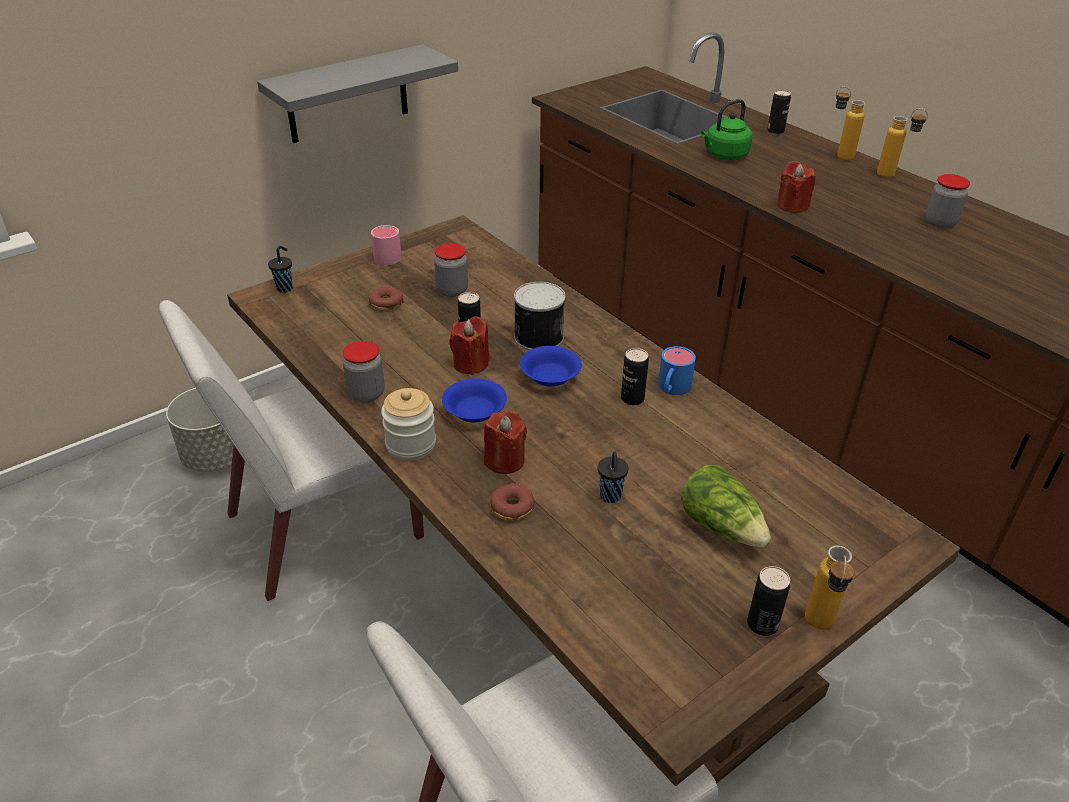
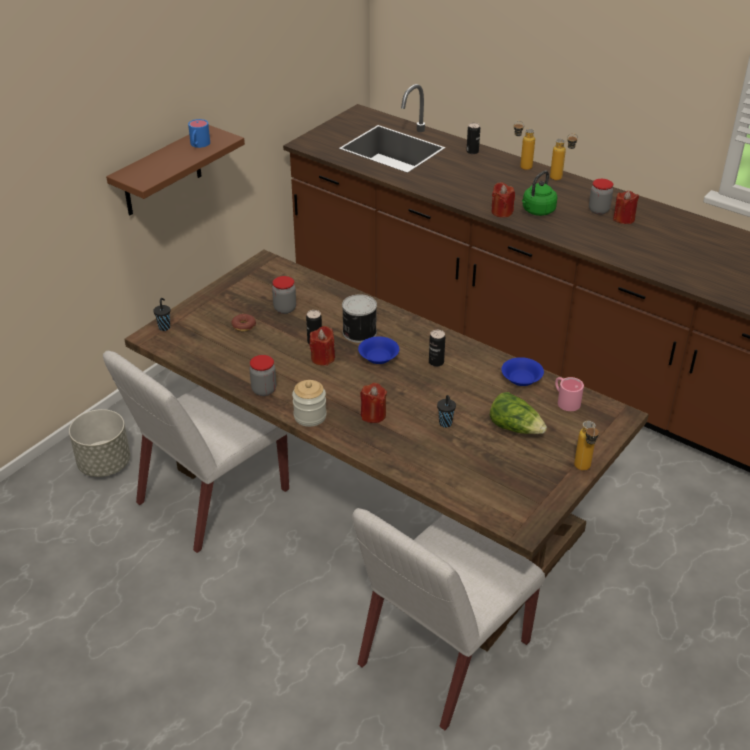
camera: 15 degrees left, 0 degrees up
(347, 95) = (162, 172): grey shelf -> brown shelf
(386, 254) = (224, 289): pink mug -> pink mug (565, 400)
(475, 412) = (341, 389): blue bowl -> blue bowl (522, 379)
(512, 507) = (390, 441): donut -> none
(672, 389) = (458, 351): blue mug -> blue mug (198, 145)
(724, 155) = (443, 177): green kettle -> green kettle (537, 211)
(762, 624) = (553, 474): can -> none
(977, 239) = (623, 219): none -> red candle

